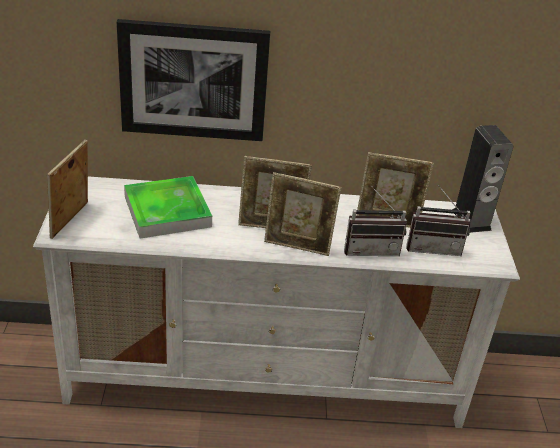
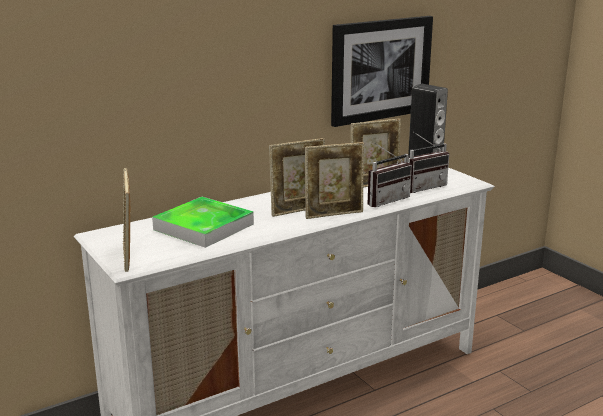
camera: 30 degrees left, 15 degrees down
(193, 81) = (189, 101): picture -> picture (380, 69)

